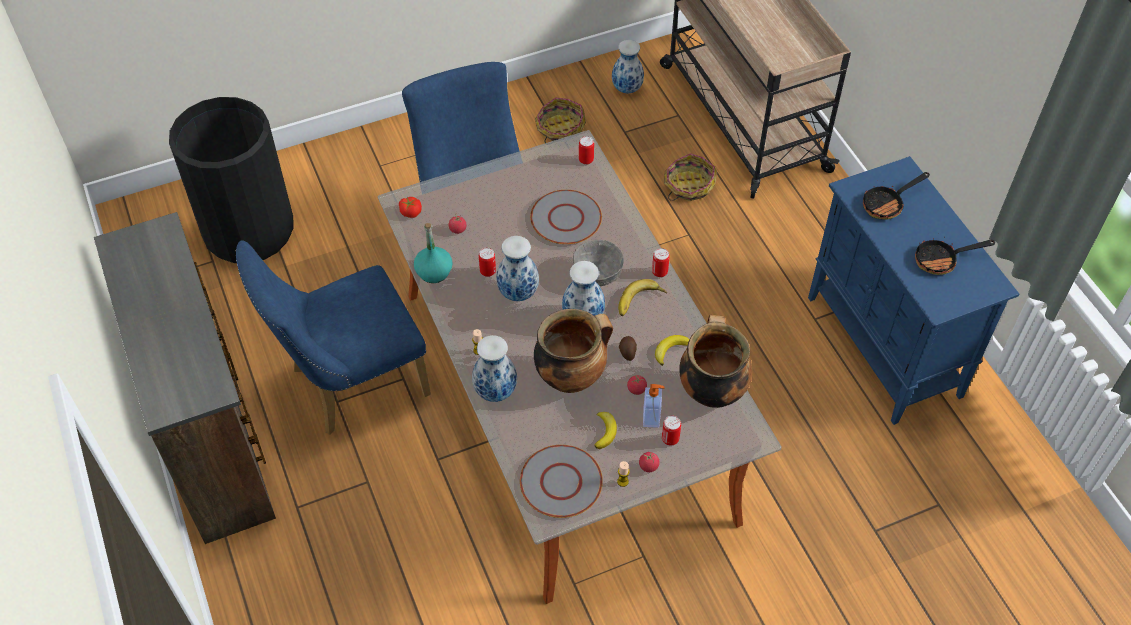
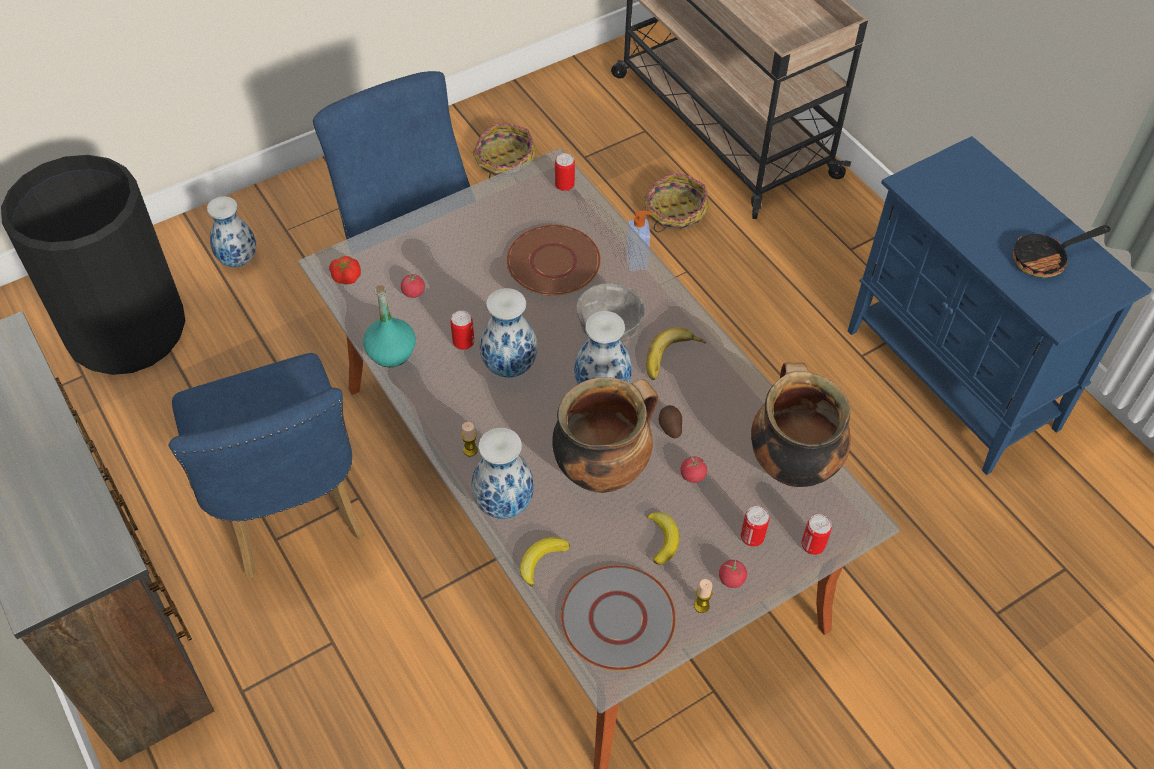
camera: 10 degrees left, 0 degrees up
(350, 383) = (289, 513): blue chair -> blue chair turned 75 degrees counterclockwise
(565, 218) = (553, 262): grey plate -> brown plate
(627, 89) = (578, 106): vase -> vase (239, 259)
(652, 418) = (721, 511): soap dispenser -> soap dispenser (637, 260)
(659, 272) = (689, 317): can -> can (812, 545)
(670, 349) = (725, 416): banana -> banana (541, 560)
(887, 204) = (960, 197): frying pan -> none

